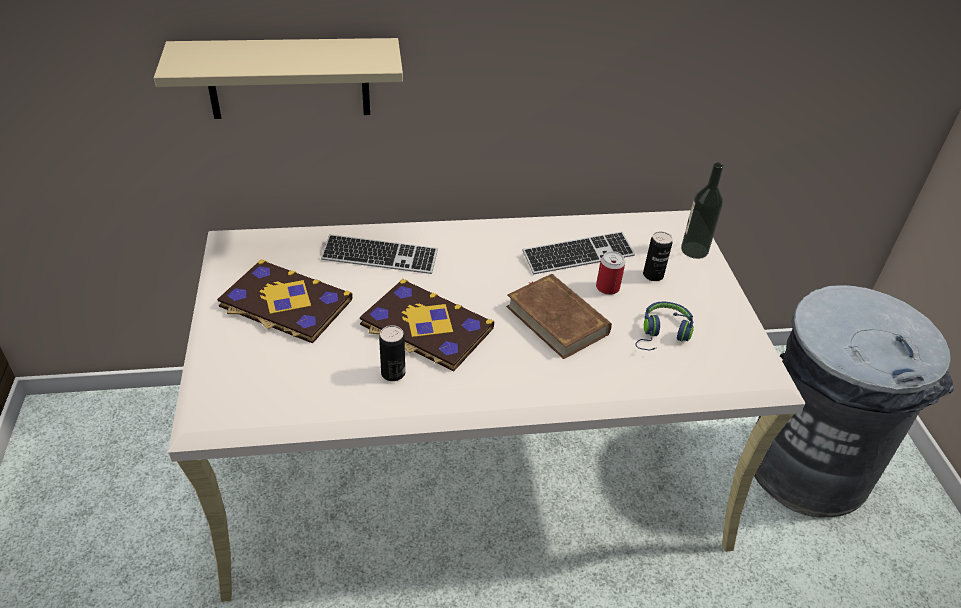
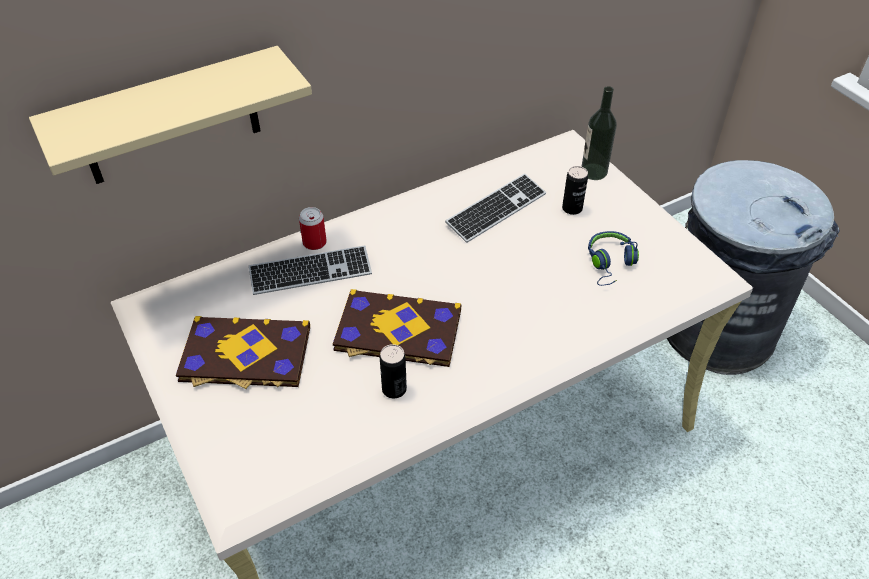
camera: 20 degrees left, 5 degrees up
(557, 319) = (513, 281): brown book -> none
(607, 287) = (539, 234): can -> can (314, 242)

